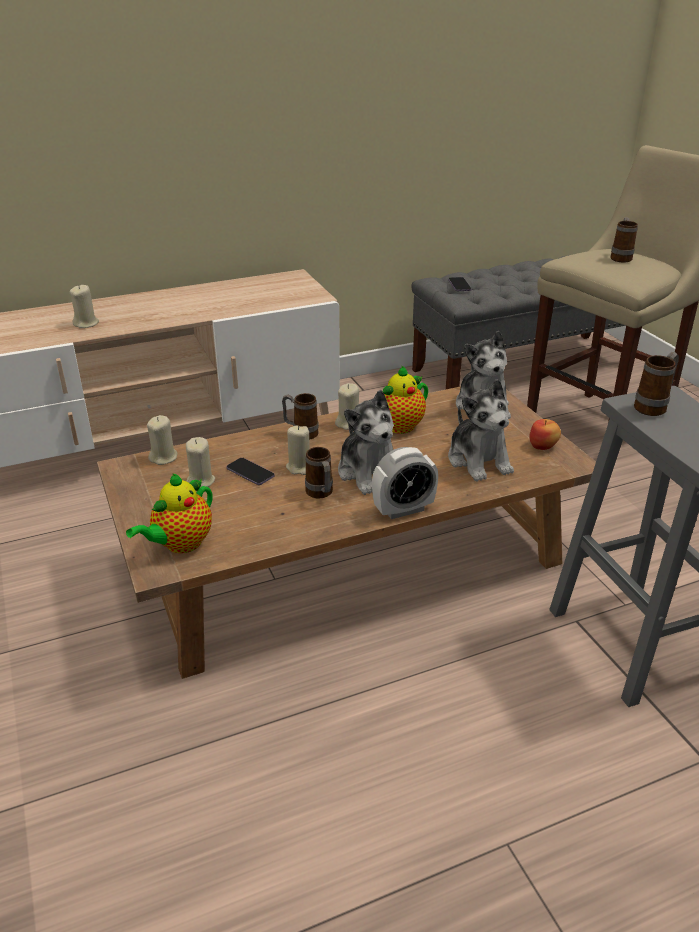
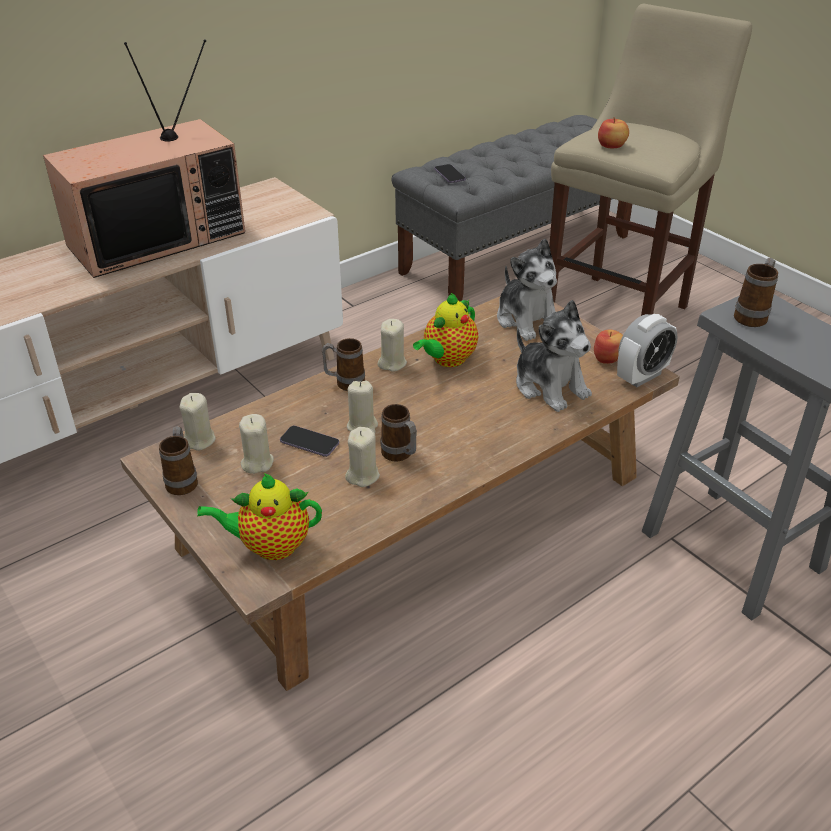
camera: 15 degrees left, 5 degrees up
(86, 324) = (45, 284): beige candle -> beige candle (362, 475)
(180, 544) = (270, 546): teapot -> teapot turned 60 degrees clockwise
(188, 301) = (158, 237): none -> television
(369, 473) = (441, 420): plush toy -> none
(403, 510) = (496, 458): alarm clock -> alarm clock (641, 376)
(592, 265) = (612, 146): none -> apple
(621, 257) = (636, 133): mug -> mug (183, 480)

